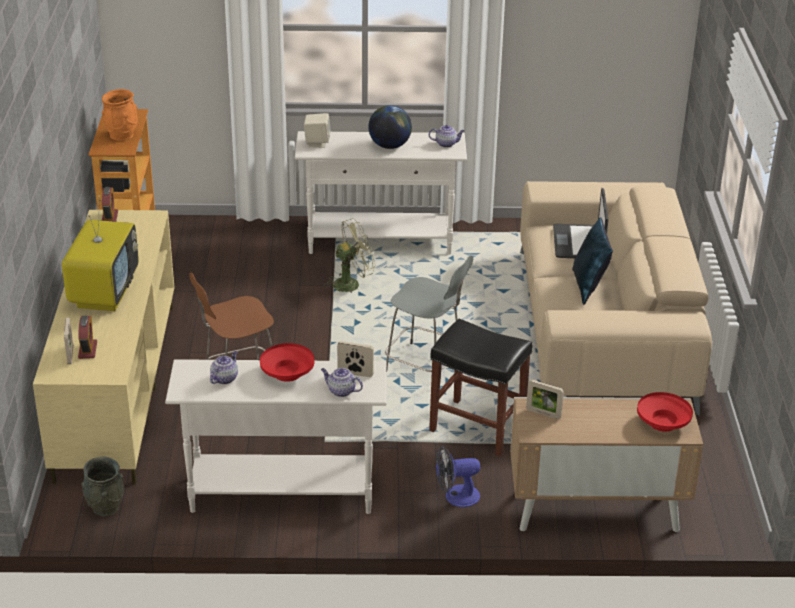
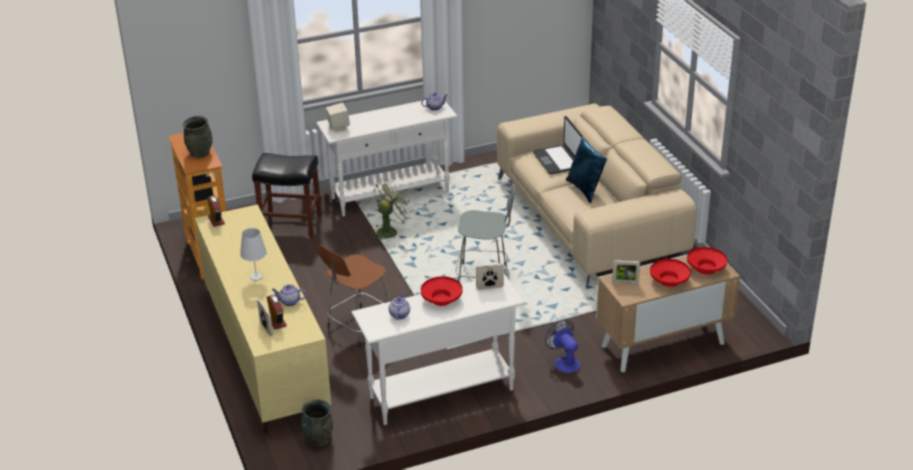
camera: 20 degrees left, 0 degrees up
(104, 292) = (256, 277): television -> white table lamp
(122, 135) = (200, 153): orange vase -> grey vase
(341, 391) = (488, 302): teapot -> teapot (289, 302)
(389, 146) = (394, 118): globe -> none
(456, 497) = (564, 362): fan -> fan turned 90 degrees clockwise
(476, 427) = (547, 311): black stool -> black stool (290, 224)
(603, 425) = (669, 280): none -> red bowl

